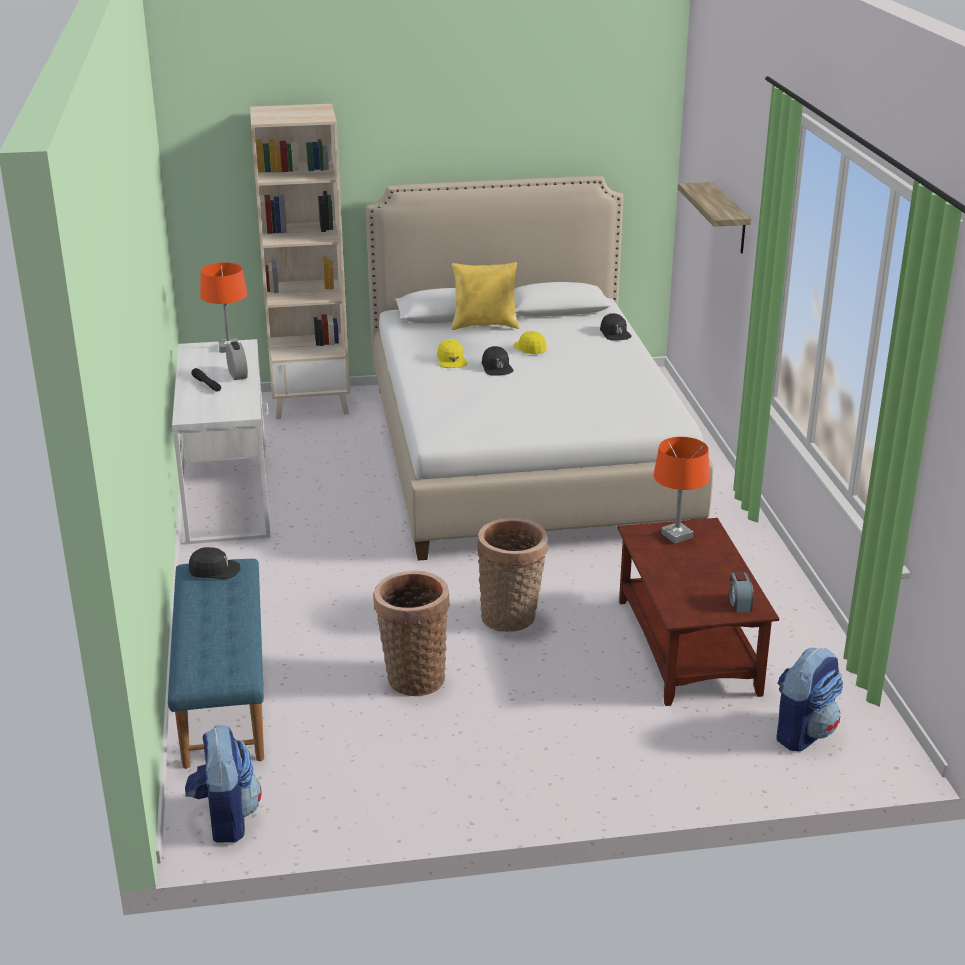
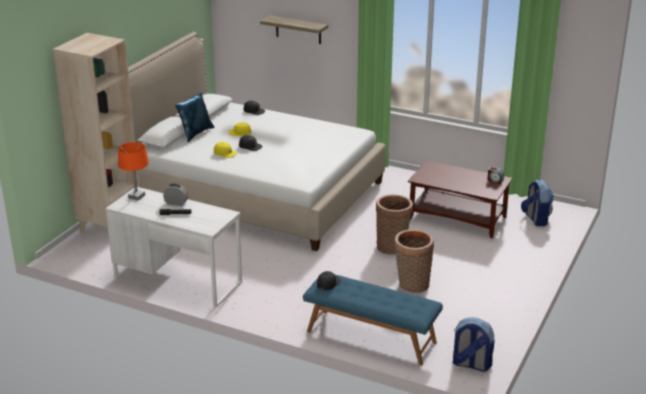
camera: 55 degrees left, 0 degrees up
(485, 325) = (196, 133): yellow pillow -> blue pillow
(676, 536) = (431, 172): orange table lamp -> none

